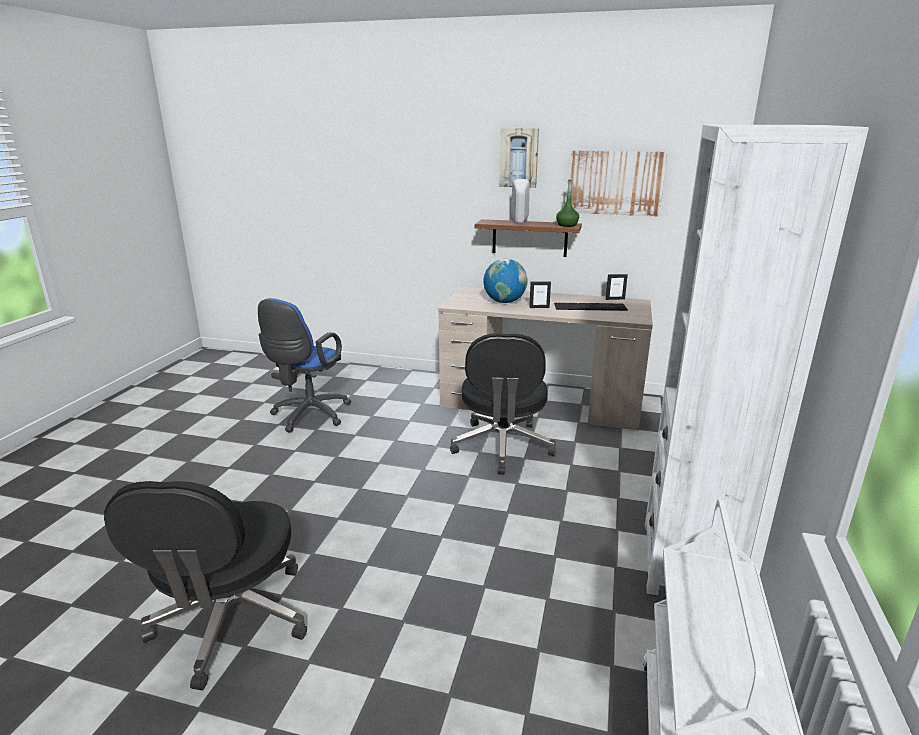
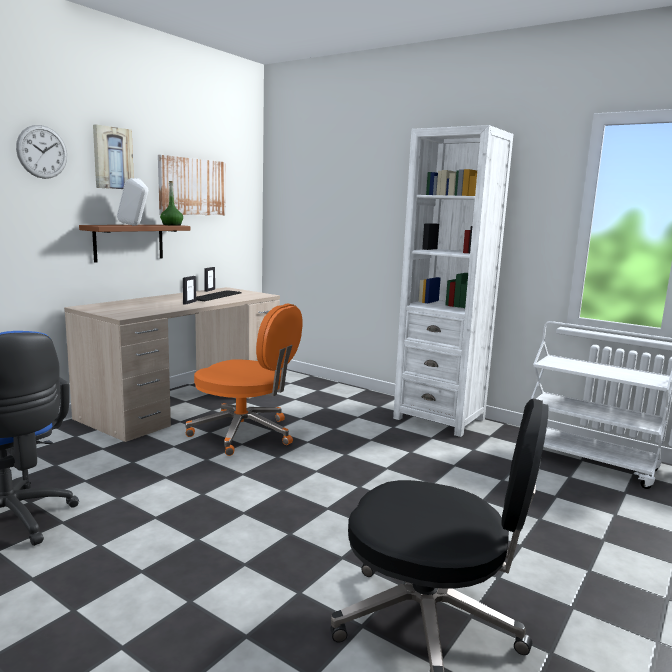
camera: 70 degrees left, 10 degrees down
(454, 157) = (42, 152): none -> wall clock
(502, 447) = (245, 434): black office chair -> orange office chair
(504, 302) = (152, 306): globe -> none

